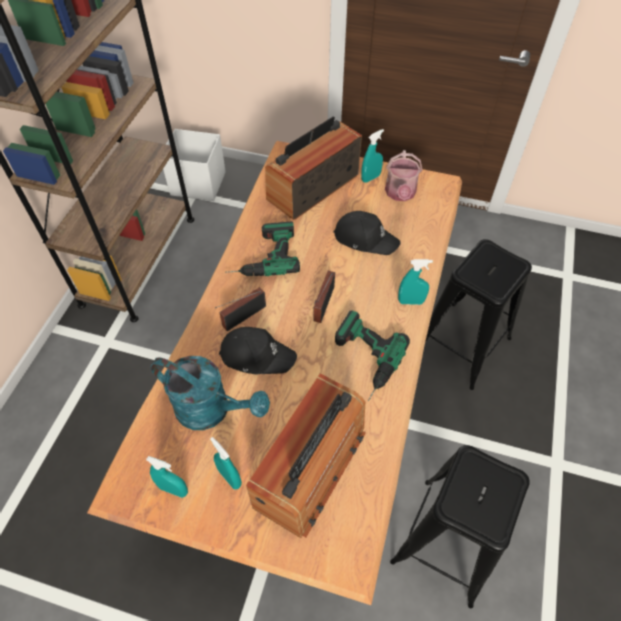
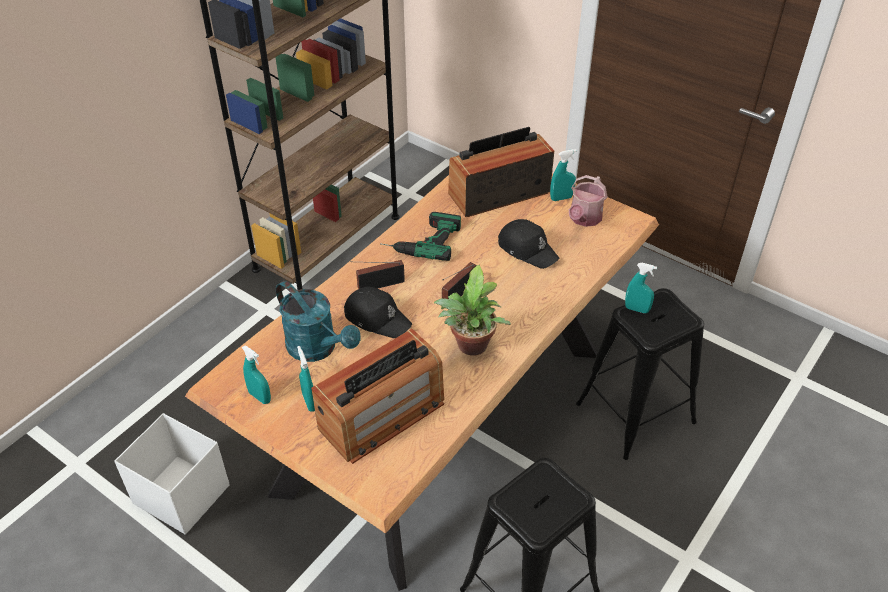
camera: 20 degrees right, 10 degrees down
(197, 183) = (417, 183): white storage box -> white storage box (181, 493)
(362, 360) = (471, 348): power drill -> potted plant
(410, 301) = (543, 313): turquoise spray bottle -> turquoise spray bottle (637, 309)

